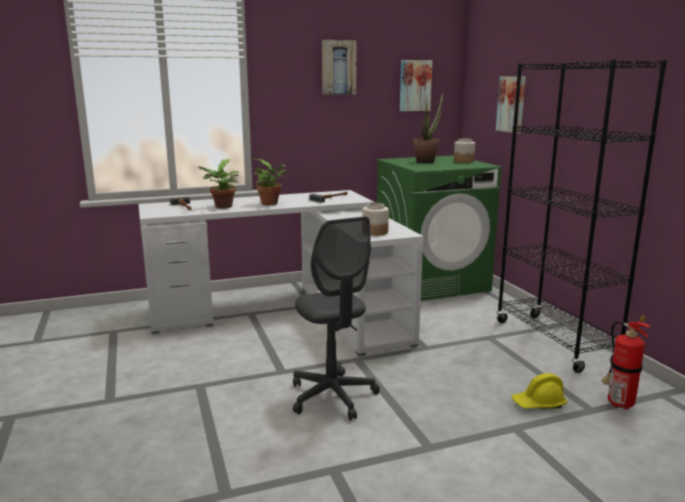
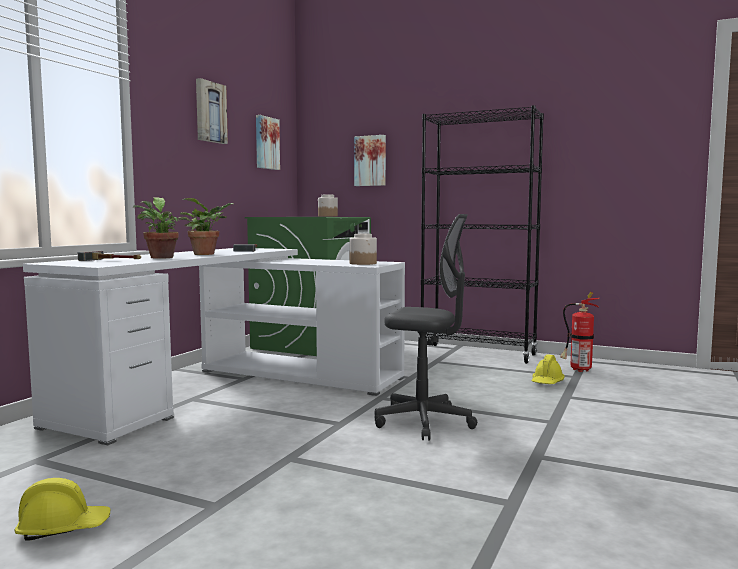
camera: 45 degrees left, 10 degrees down
(49, 380) = (64, 528): none -> yellow hard hat
(427, 161) = (299, 216): potted plant -> none

